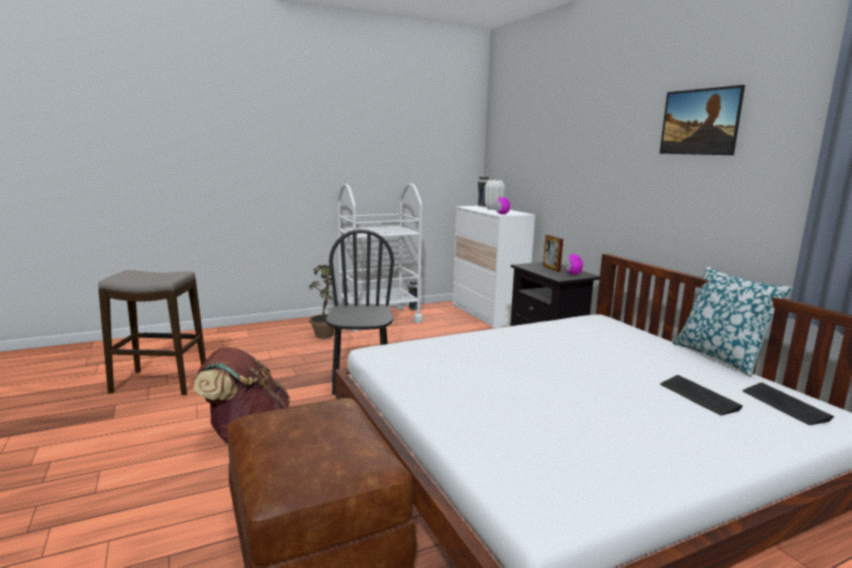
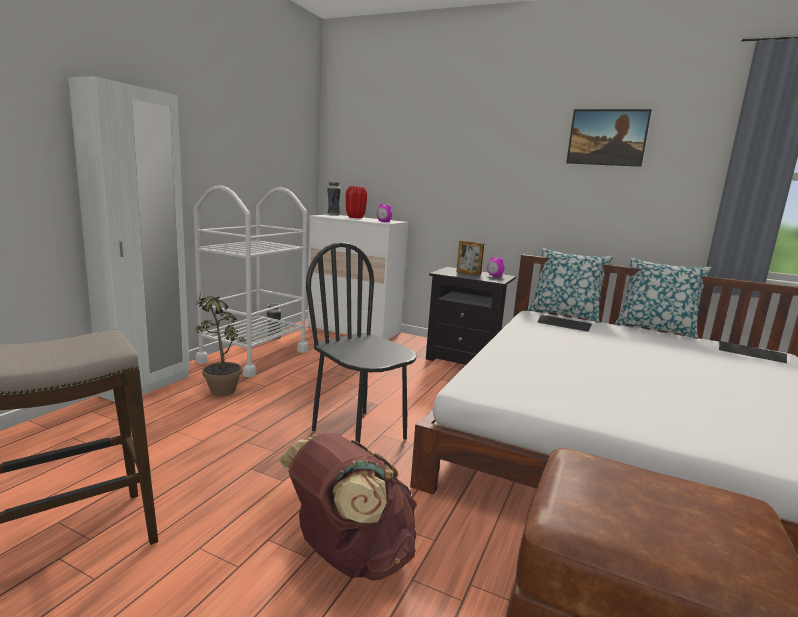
camera: 40 degrees left, 0 degrees up
(290, 323) = (147, 386): none -> white wardrobe
(493, 209) = (355, 217): white vase -> red vase
(635, 324) = (564, 314): none -> pillow
(698, 396) = (717, 360): keyboard -> keyboard (564, 324)

